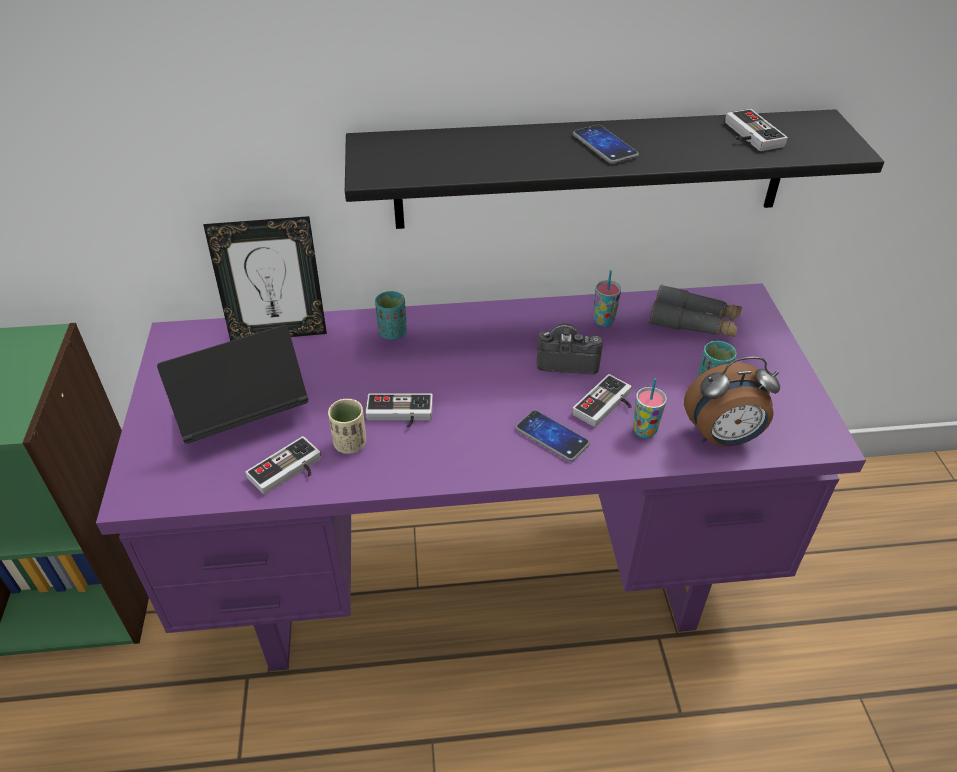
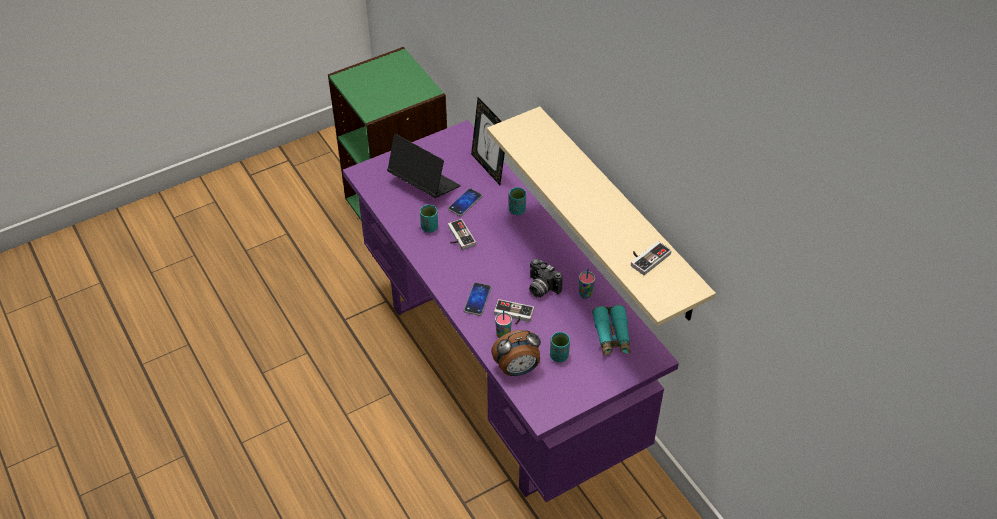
camera: 65 degrees right, 5 degrees up
(289, 472) = (400, 214): game controller -> none
(350, 444) = (429, 227): beige cup -> turquoise cup
(567, 359) = (541, 288): camera -> camera turned 150 degrees clockwise
(591, 170) = (618, 215): black shelf -> beige shelf
(604, 146) = (592, 202): phone -> phone (465, 203)
(694, 322) = (612, 336): grey binoculars -> turquoise binoculars
(723, 438) = (517, 369): alarm clock -> alarm clock turned 75 degrees counterclockwise

